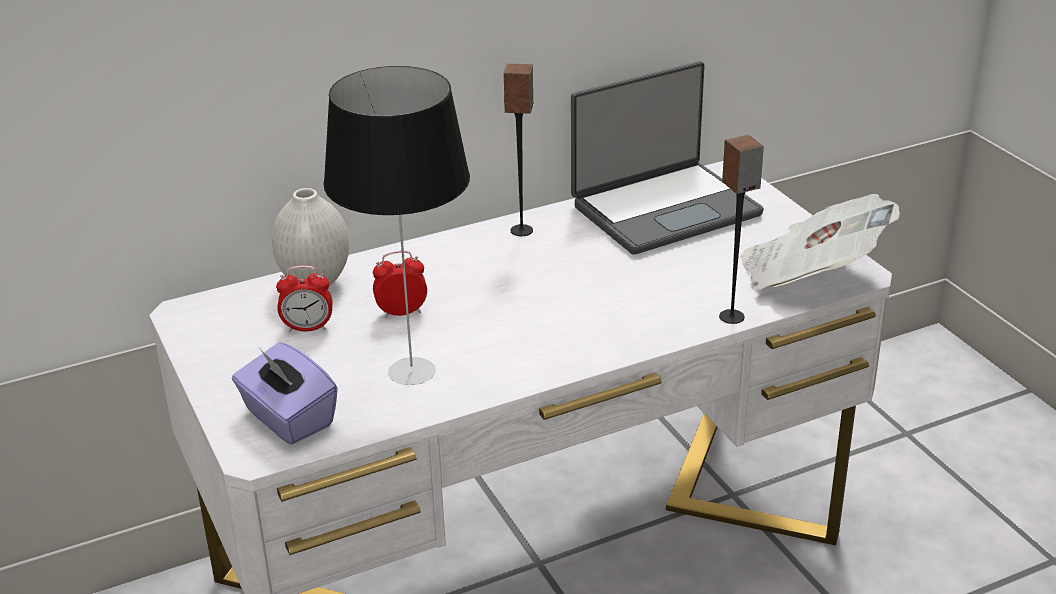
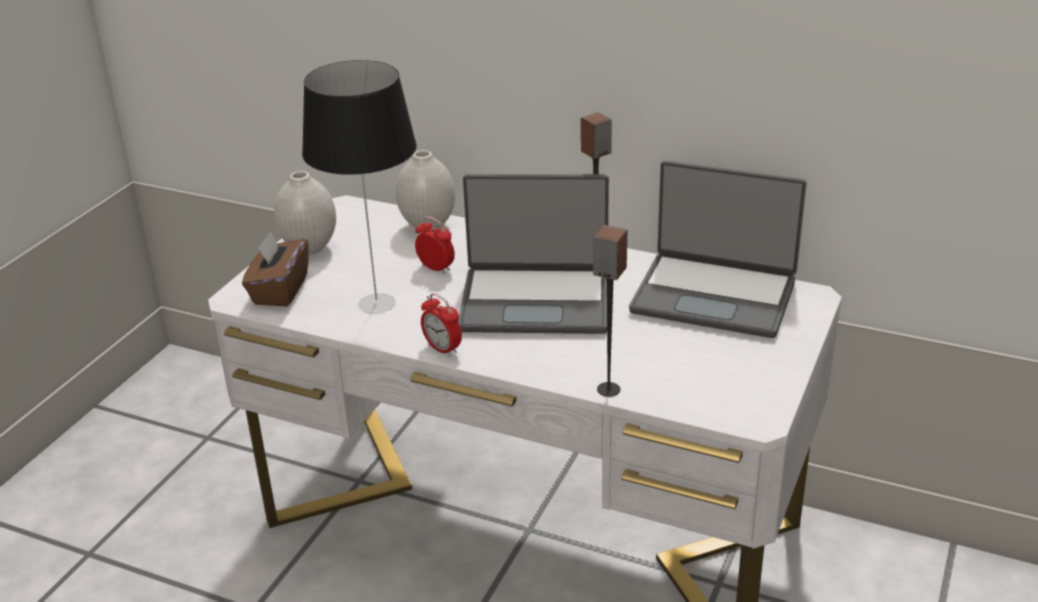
camera: 50 degrees right, 0 degrees up
(235, 366) = (310, 248): none -> white vase
(288, 418) = (279, 290): purple tissue box -> brown tissue box
(308, 328) = (378, 248): alarm clock -> alarm clock (442, 349)
(544, 288) = (535, 301): none -> laptop
(810, 275) = (720, 398): newspaper -> none

